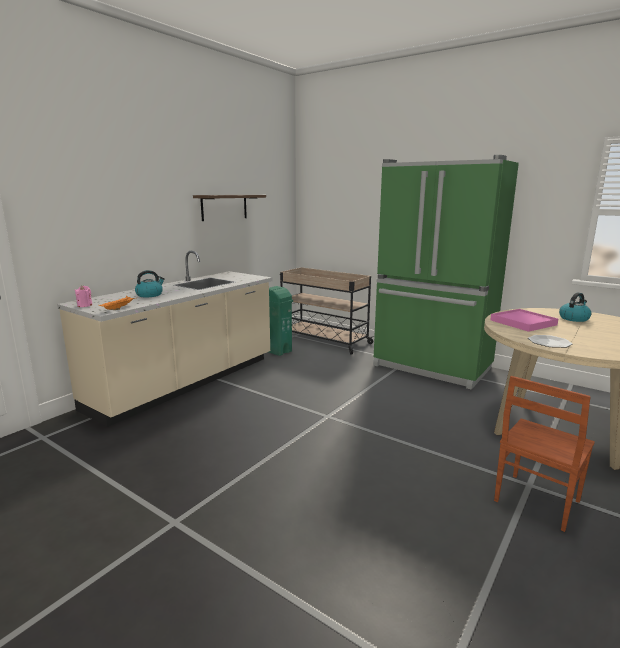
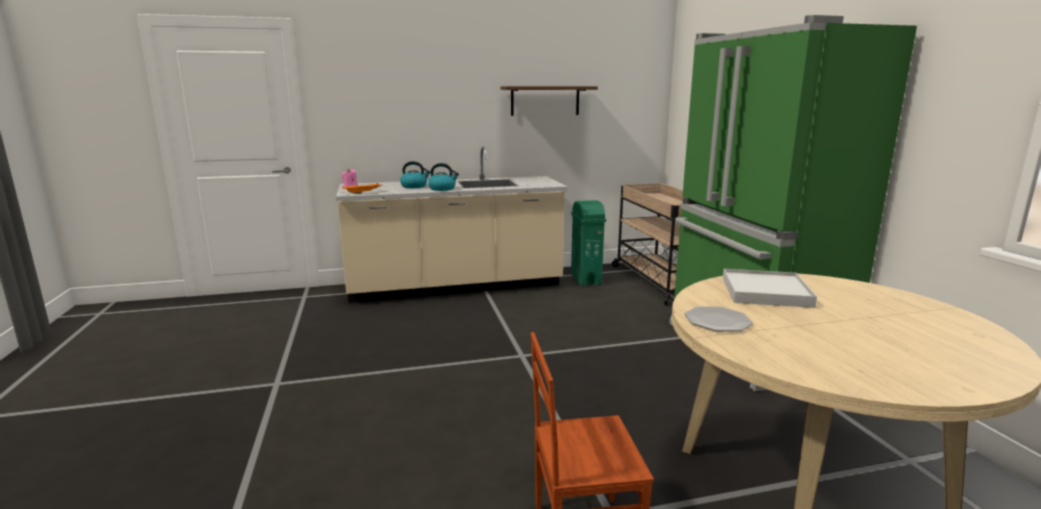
camera: 40 degrees right, 0 degrees up
(523, 322) = (765, 292): pink tray -> white tray
(574, 318) = (884, 308): kettle -> kettle (442, 189)

